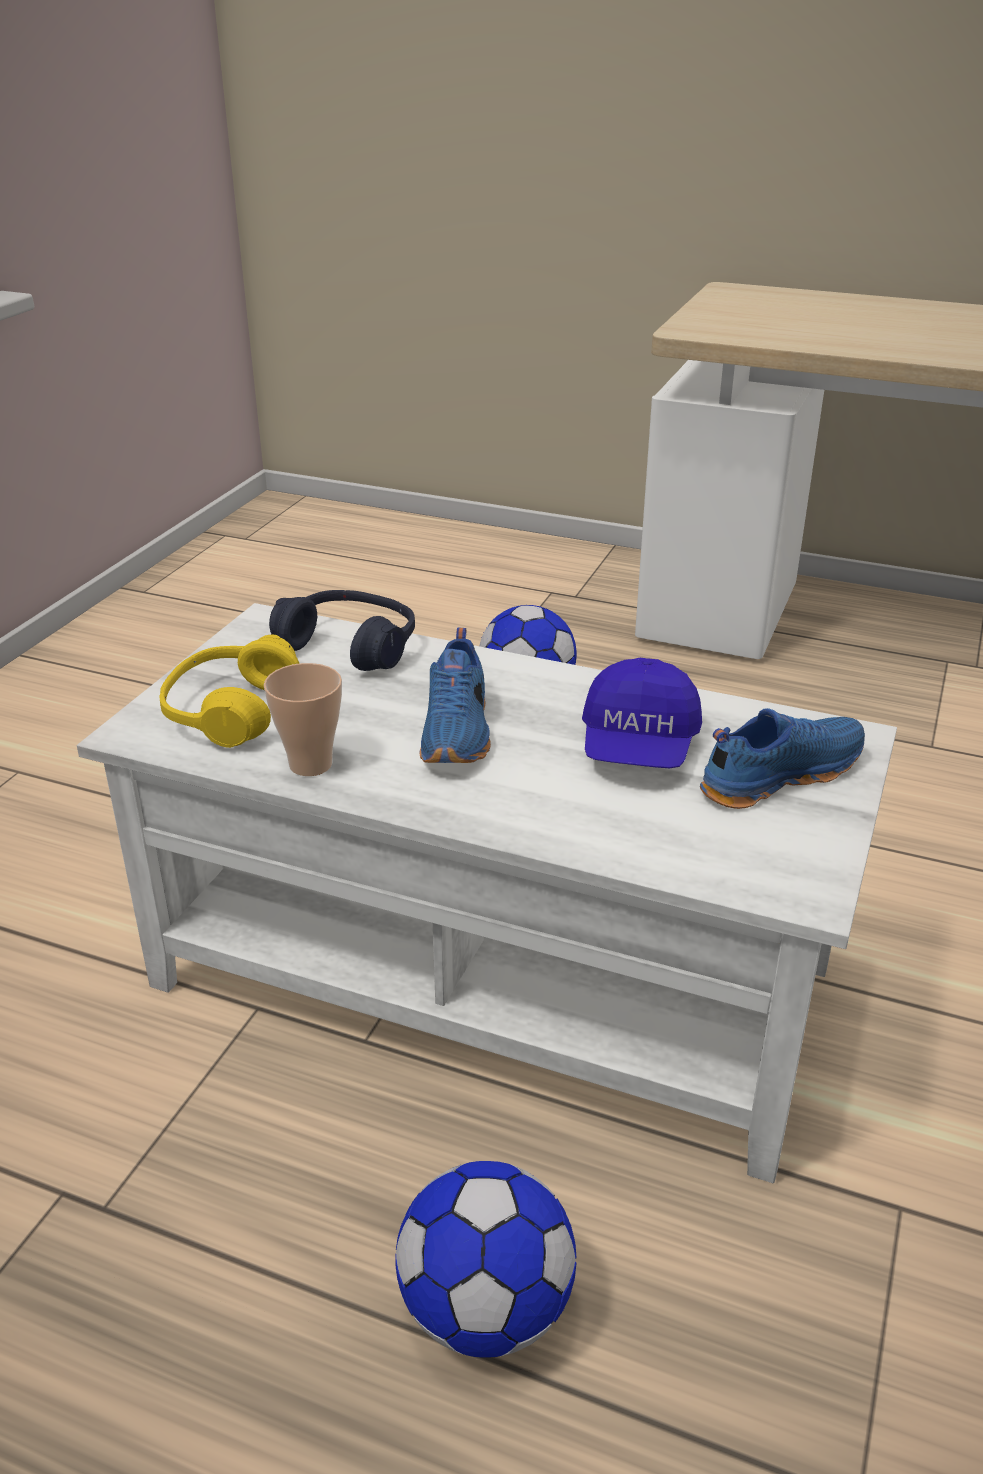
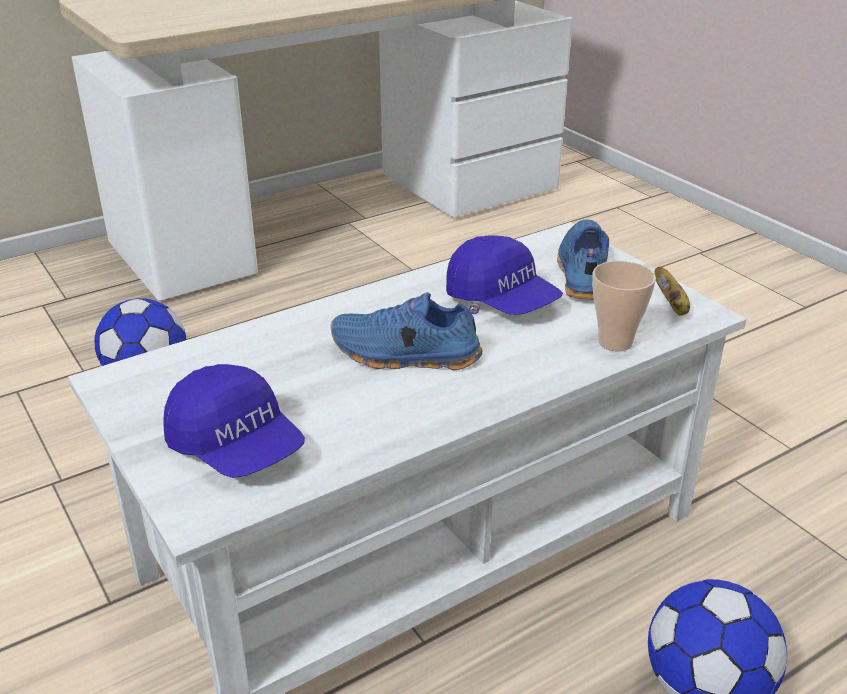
camera: 55 degrees left, 0 degrees up
(230, 711) = (237, 447): yellow headphones -> blue cap
(310, 764) = (370, 434): cup -> cup (615, 342)
(350, 646) = (218, 356): blue headphones -> none
(458, 732) = (405, 356): blue shoe -> blue shoe turned 150 degrees clockwise
(792, 865) = (671, 305): none -> banana

